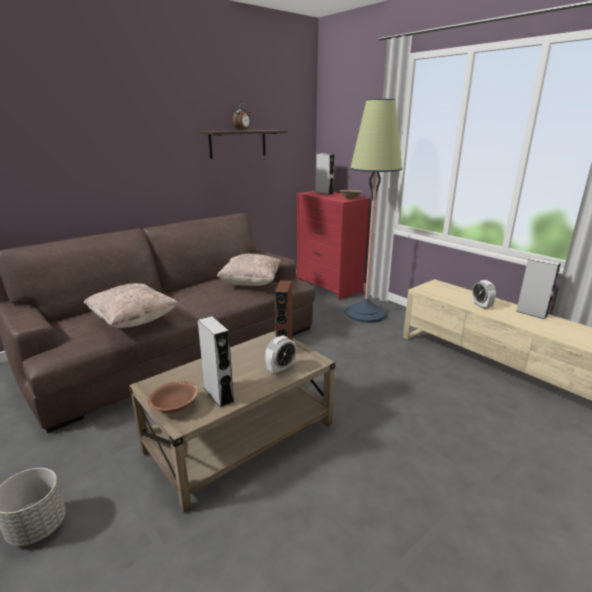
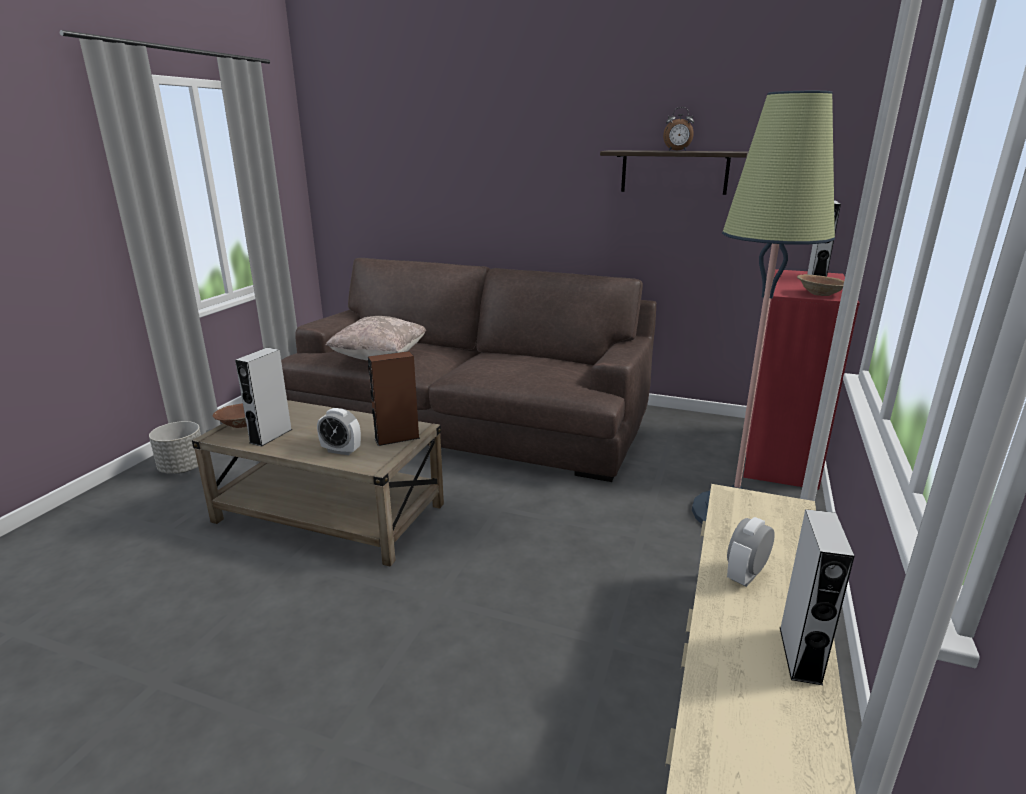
camera: 60 degrees right, 0 degrees up
(251, 283) = (543, 373): beige pillow -> none

